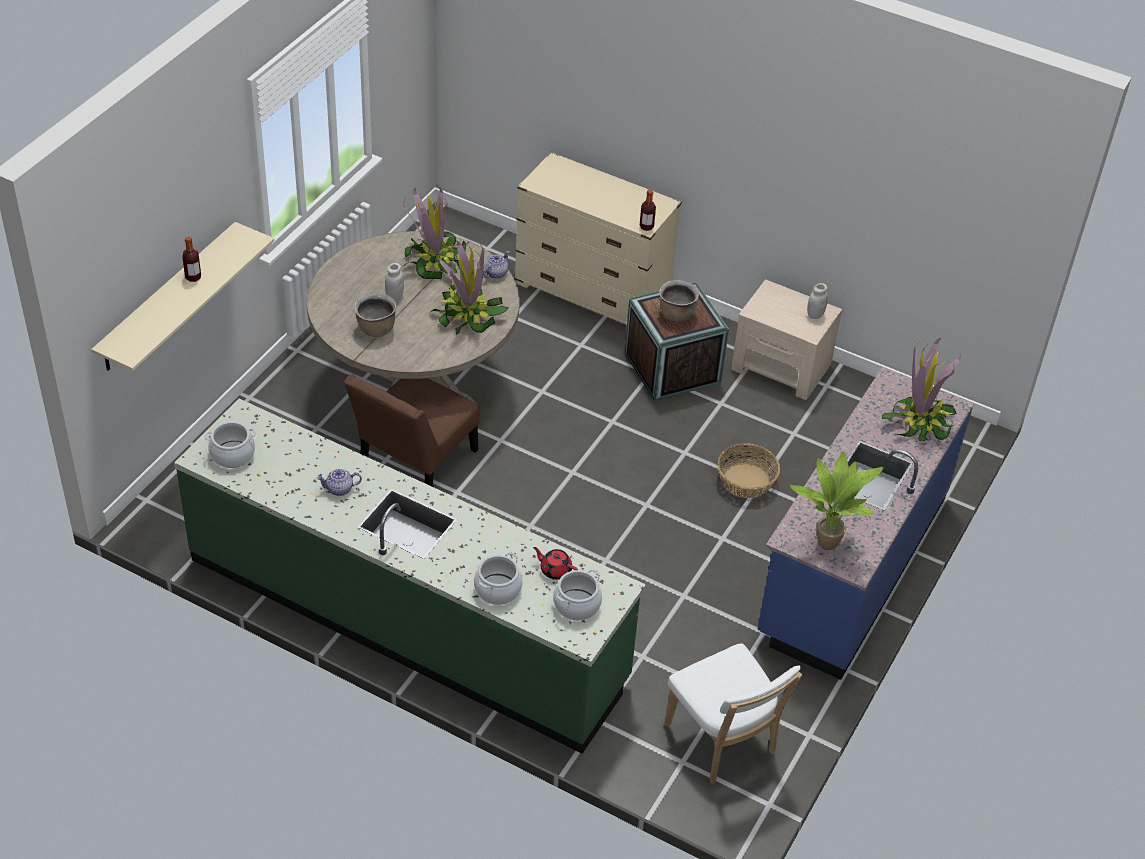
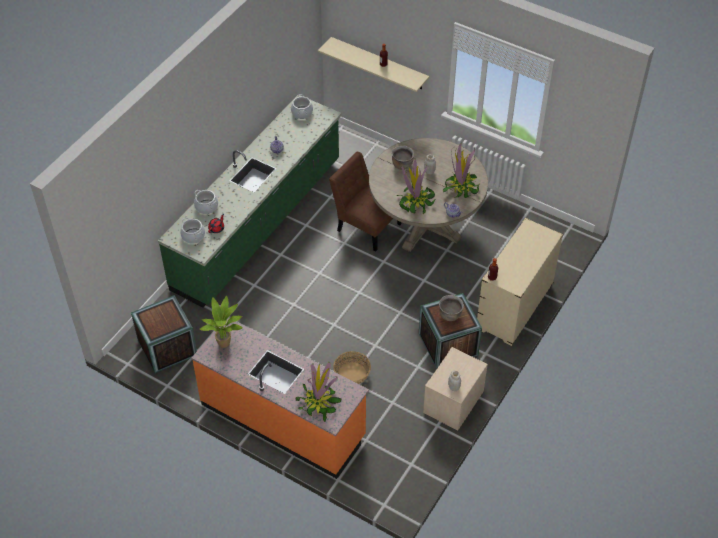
camera: 95 degrees right, 5 degrees up
(723, 743) = (167, 347): white chair -> crate
(851, 566) = (283, 420): blue counter -> orange counter

